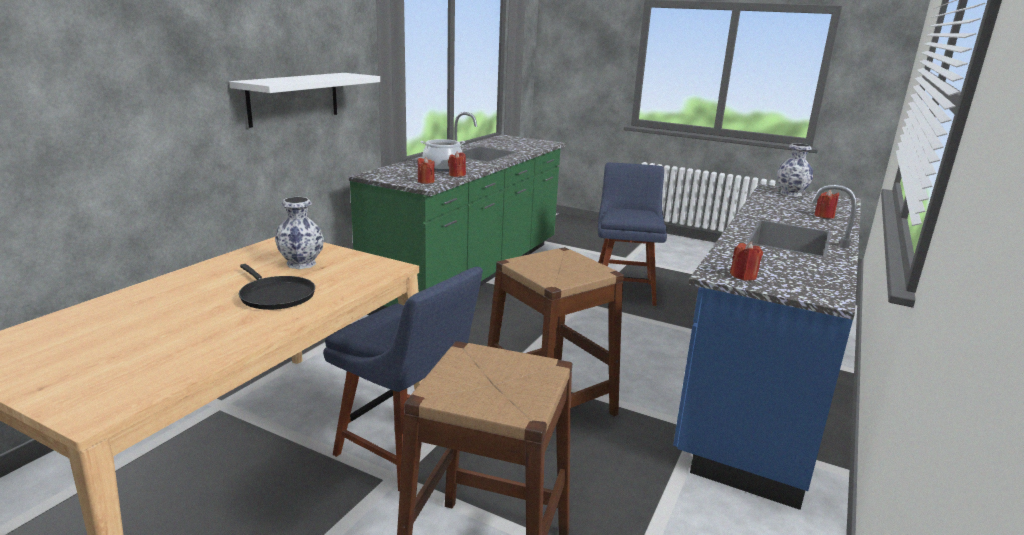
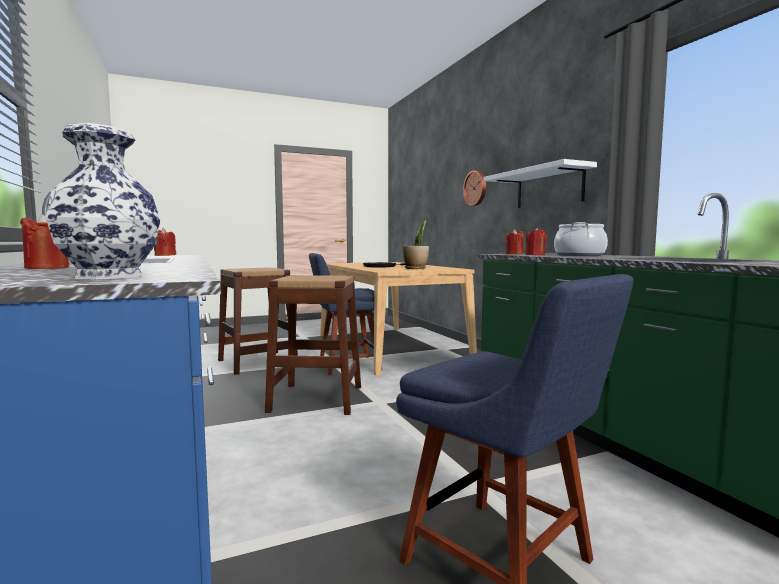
camera: 130 degrees right, 15 degrees down
(132, 94) = (476, 188): none -> wall clock
(300, 264) = (415, 268): vase -> potted plant

